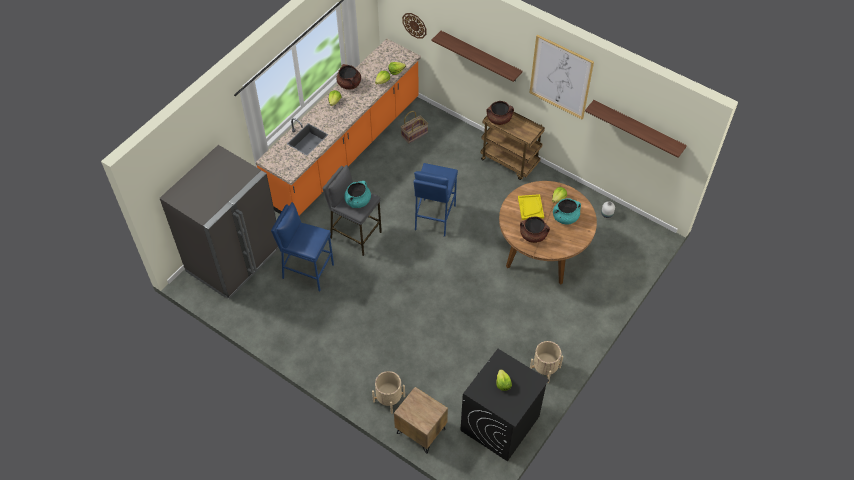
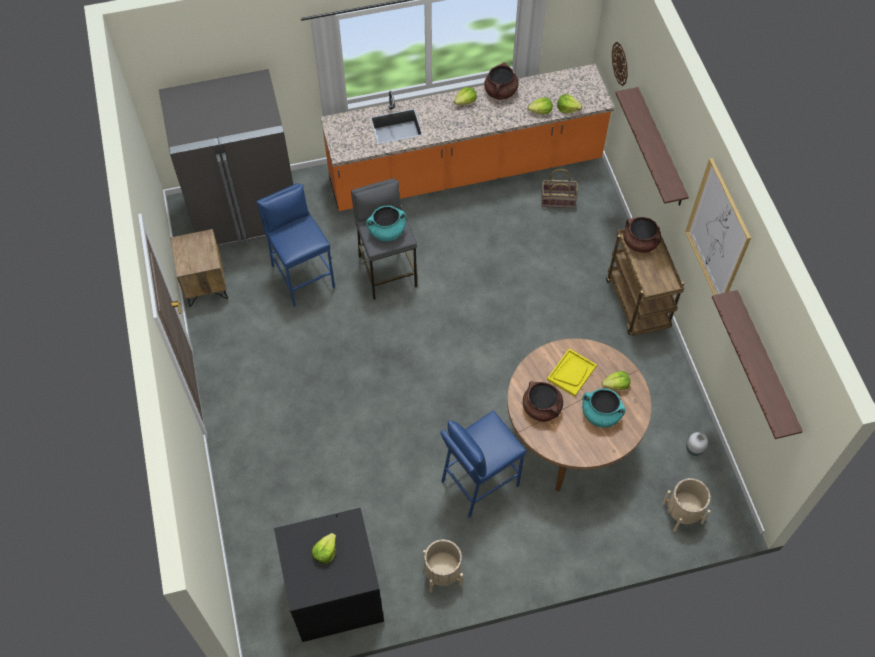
camera: 40 degrees right, 5 degrees up
(389, 399) = (251, 474): beige planter -> beige planter (682, 513)
(420, 431) = (248, 535): brown nightstand -> brown nightstand (205, 284)
(434, 217) = (488, 310): blue stool -> blue stool (479, 483)

